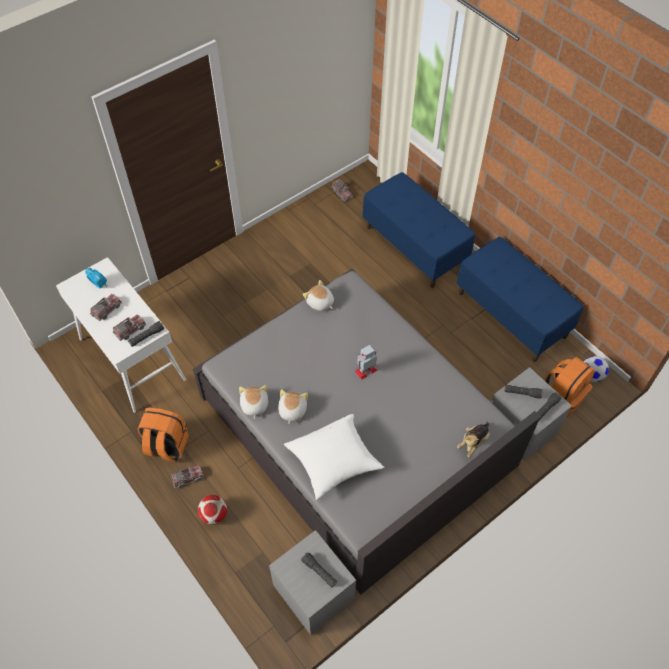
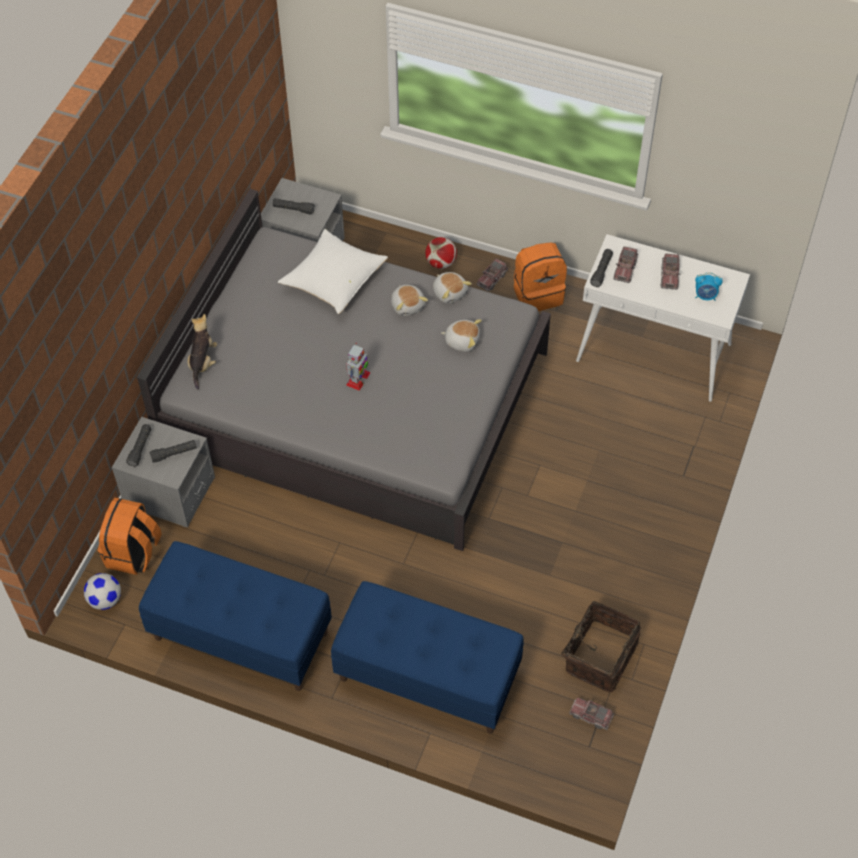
camera: 150 degrees right, 0 degrees up
(316, 215) = (599, 656): none -> basket
(320, 303) = (462, 429): plush toy -> plush toy (462, 340)

